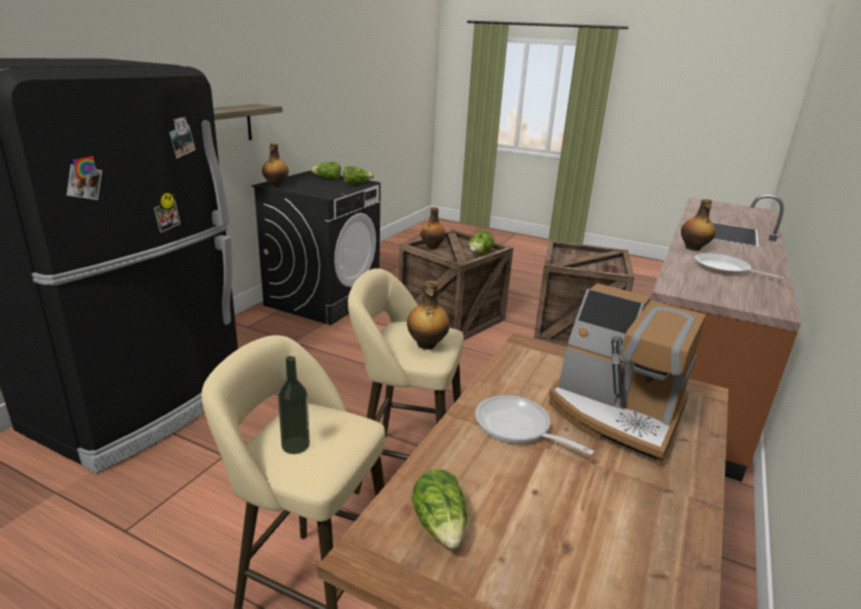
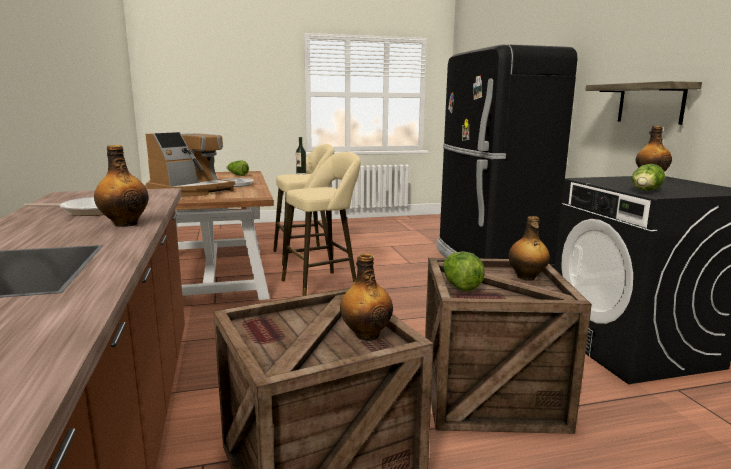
camera: 140 degrees right, 10 degrees down
(327, 178) = (689, 189): lettuce -> none
(426, 345) = (308, 189): bottle -> bottle (366, 335)
(615, 413) = (191, 191): coffee machine -> coffee machine turned 135 degrees clockwise

